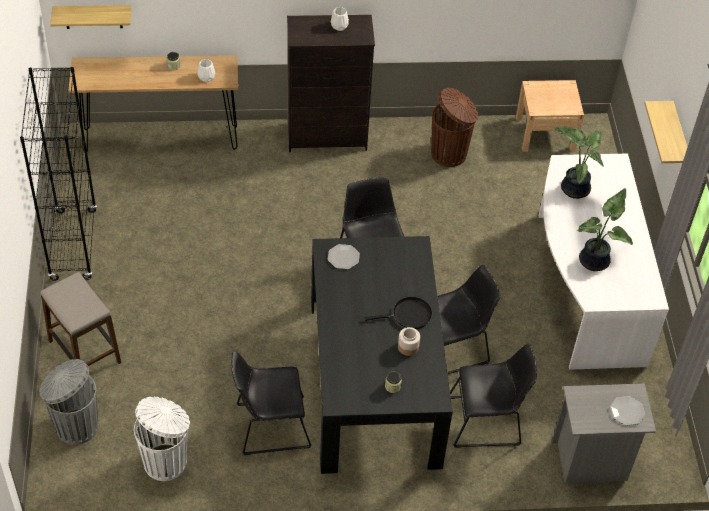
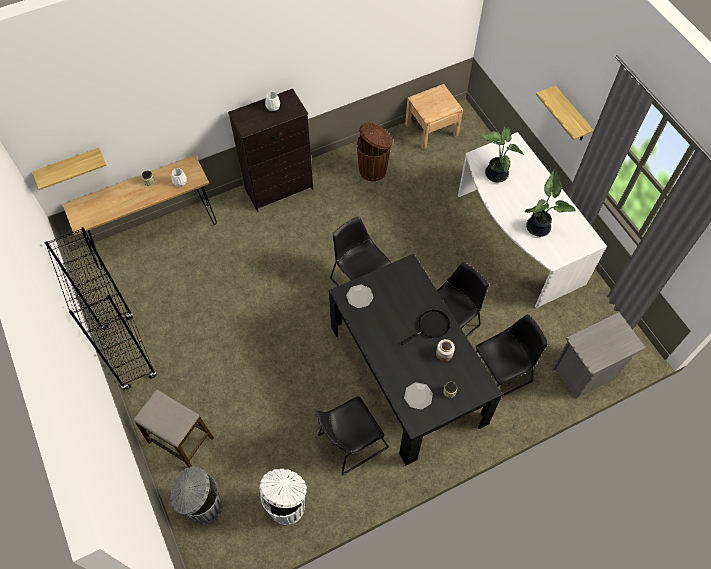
camera: 20 degrees left, 10 degrees up
(627, 411) = (618, 340): plate -> plate (418, 396)

